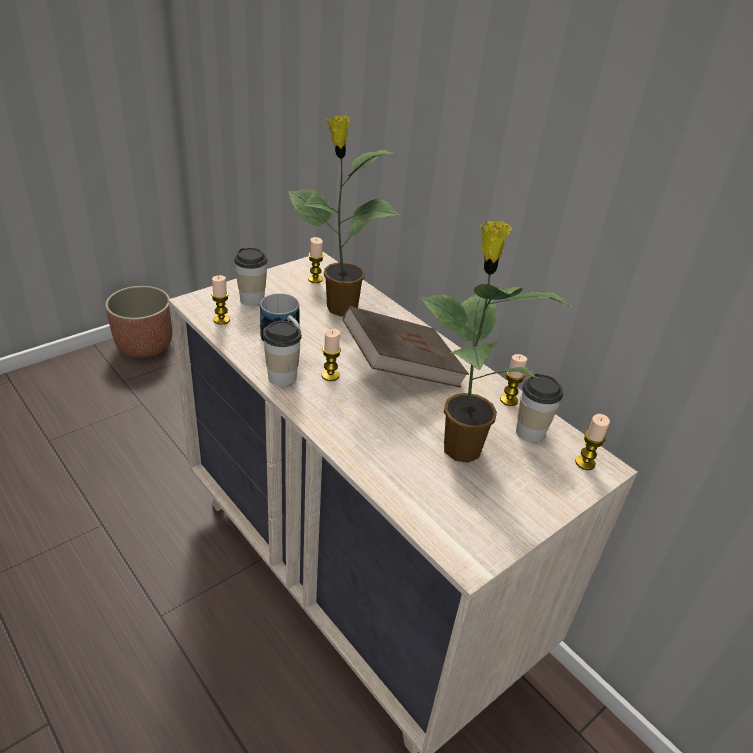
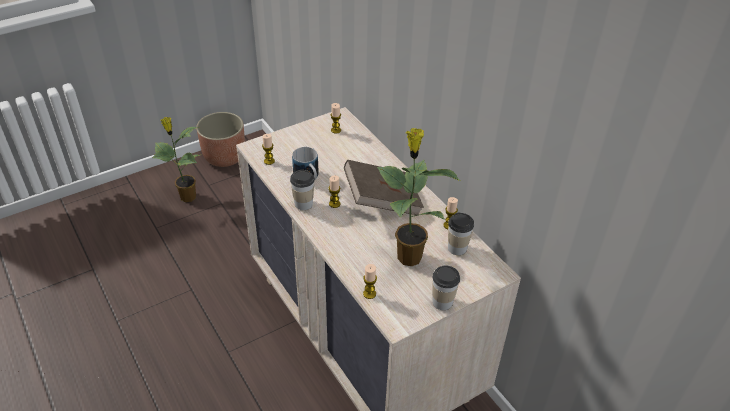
camera: 10 degrees right, 5 degrees up
(252, 299) = (291, 145): cup -> cup (442, 302)
(339, 308) = (349, 153): potted plant -> potted plant (187, 197)
(585, 463) = (487, 270): candle -> candle (369, 294)

